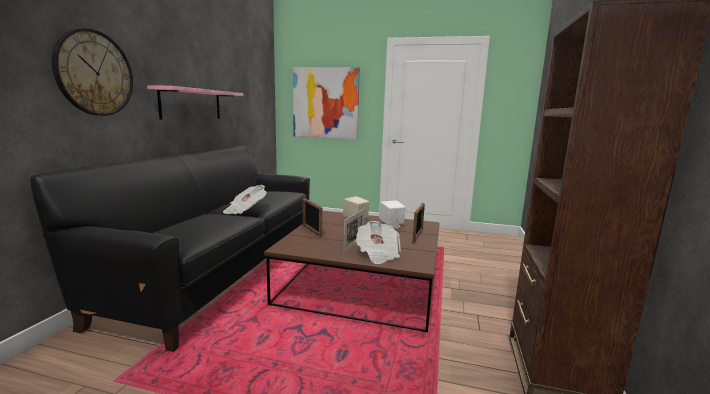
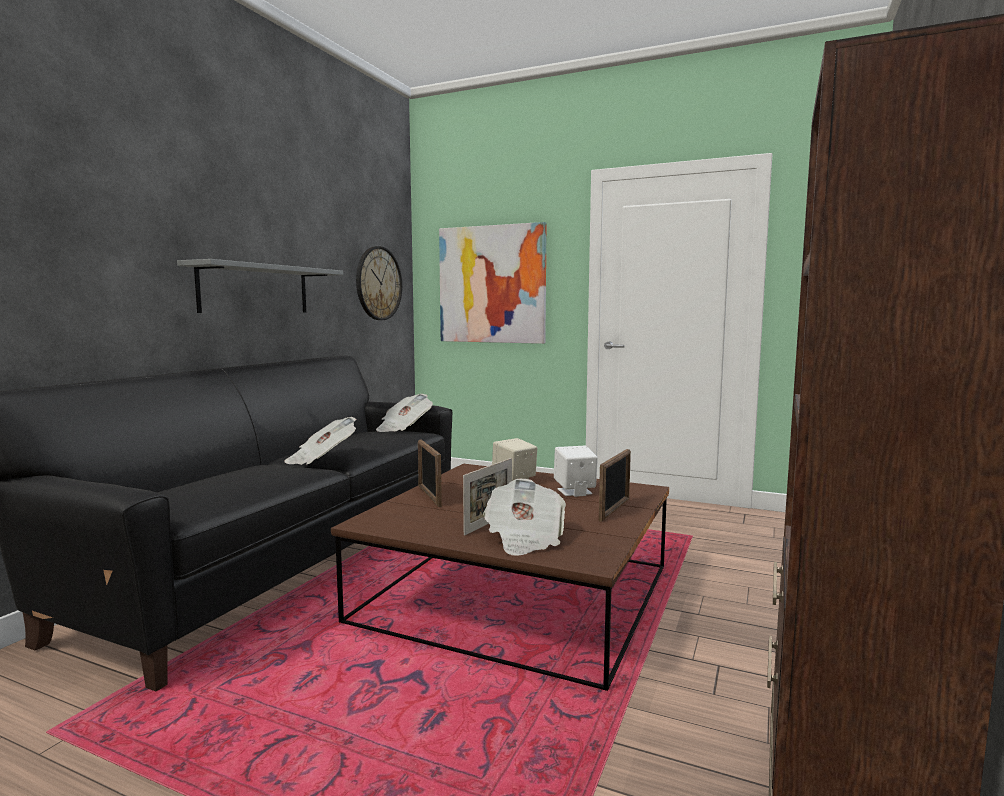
camera: 10 degrees right, 5 degrees down
(94, 73) = (88, 243): wall clock -> wall clock (378, 283)
(191, 104) = (255, 289): pink shelf -> grey shelf
(283, 190) = (403, 428): none -> newspaper

